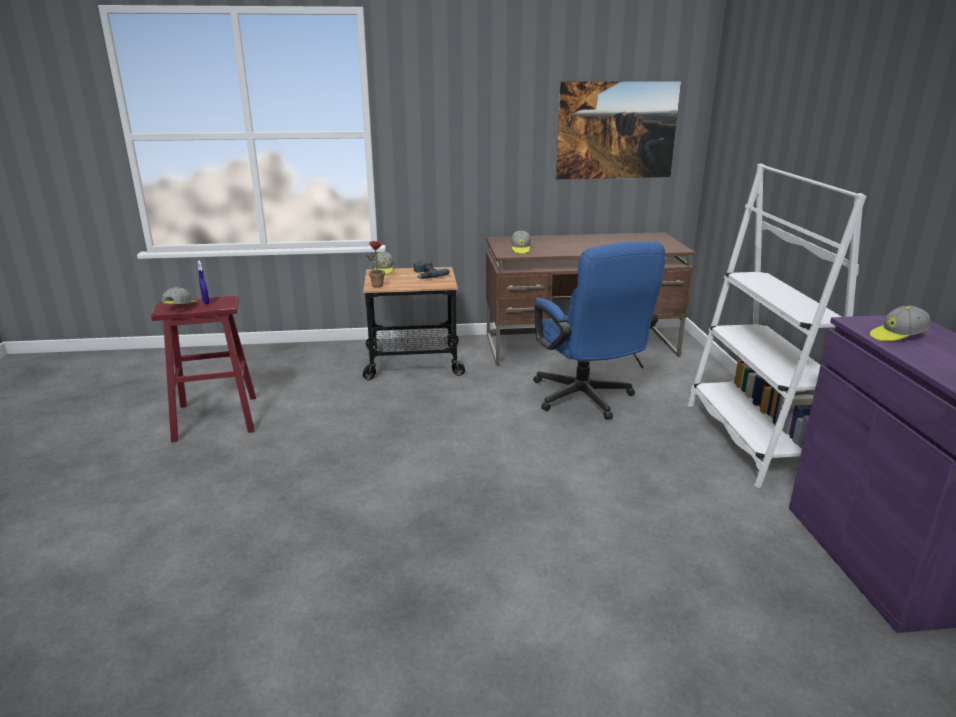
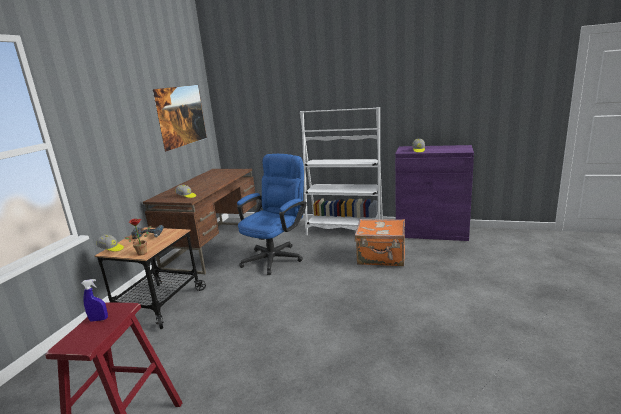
camera: 65 degrees left, 5 degrees down
(181, 307) = (91, 334): cap -> none
(586, 400) = (276, 257): blue office chair -> blue office chair turned 60 degrees counterclockwise
(674, 504) = (381, 257): none -> orange suitcase

